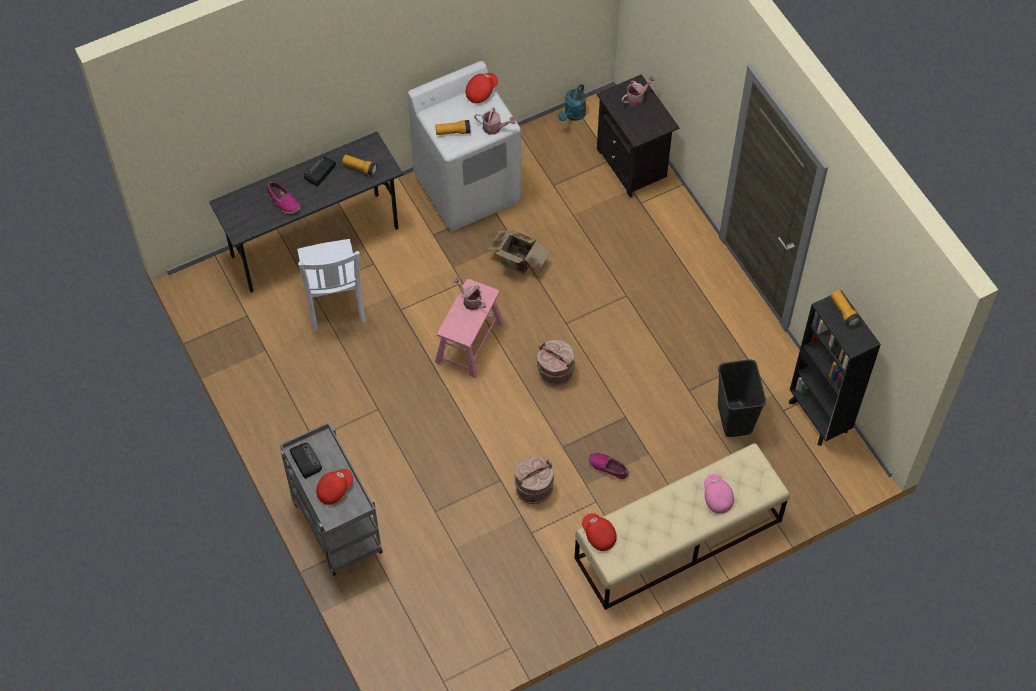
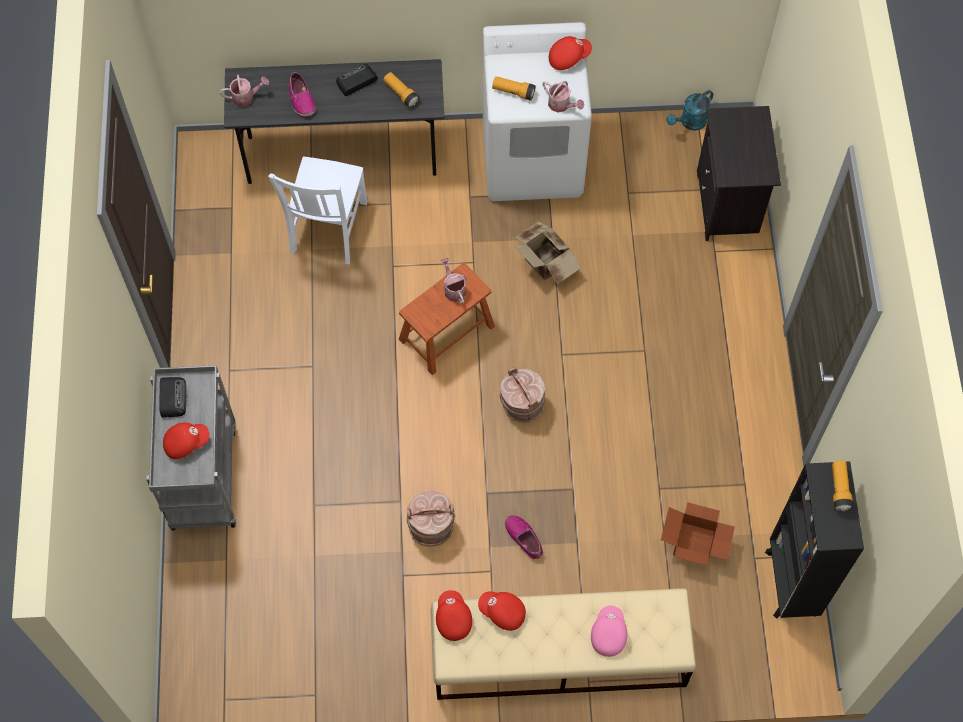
camera: 25 degrees right, 5 degrees up
(469, 342) = (446, 333): pink stool -> brown stool
(632, 515) = (502, 613): none -> red cap
(637, 98) = (749, 131): watering can -> watering can (246, 97)
(735, 418) = (694, 544): black trash can -> cardboard box

